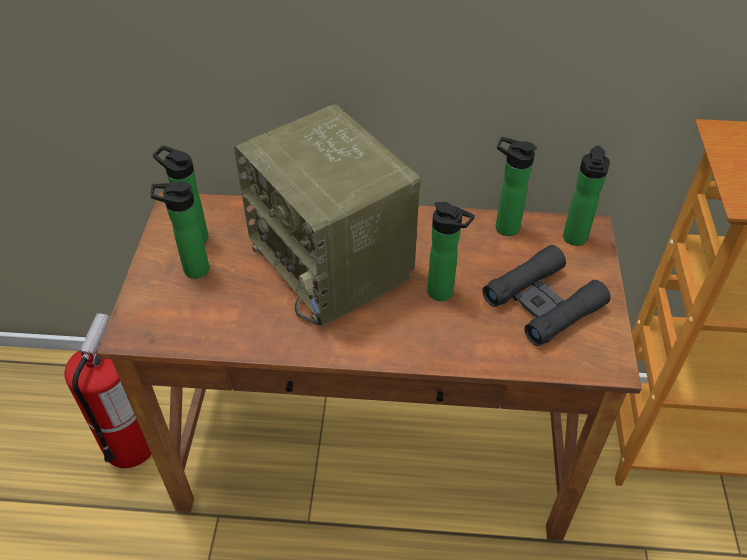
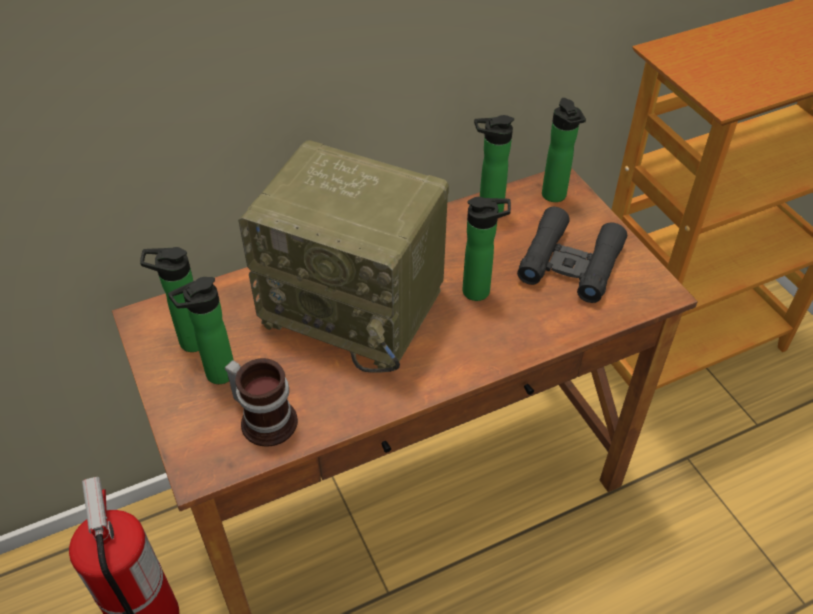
camera: 30 degrees left, 0 degrees up
(202, 318) = (266, 418): none -> mug

